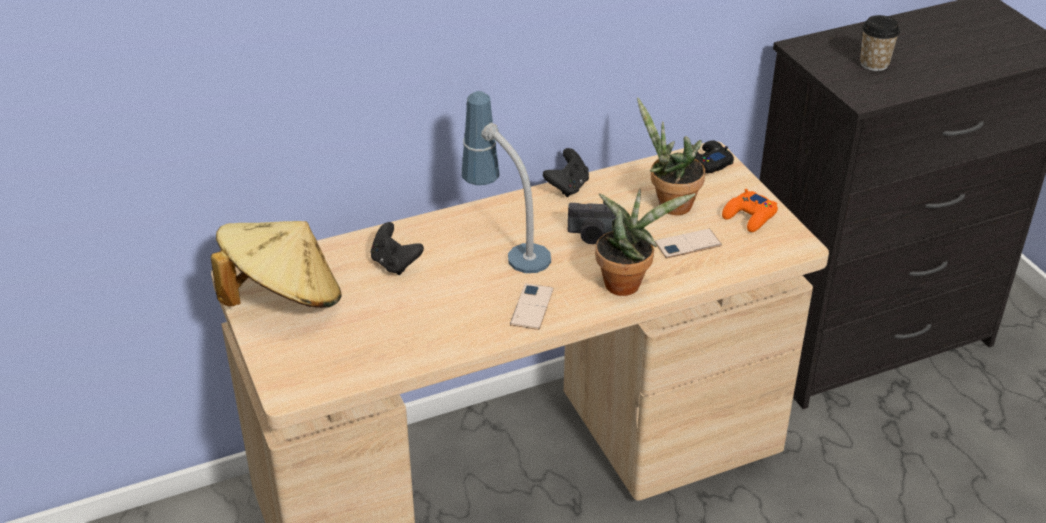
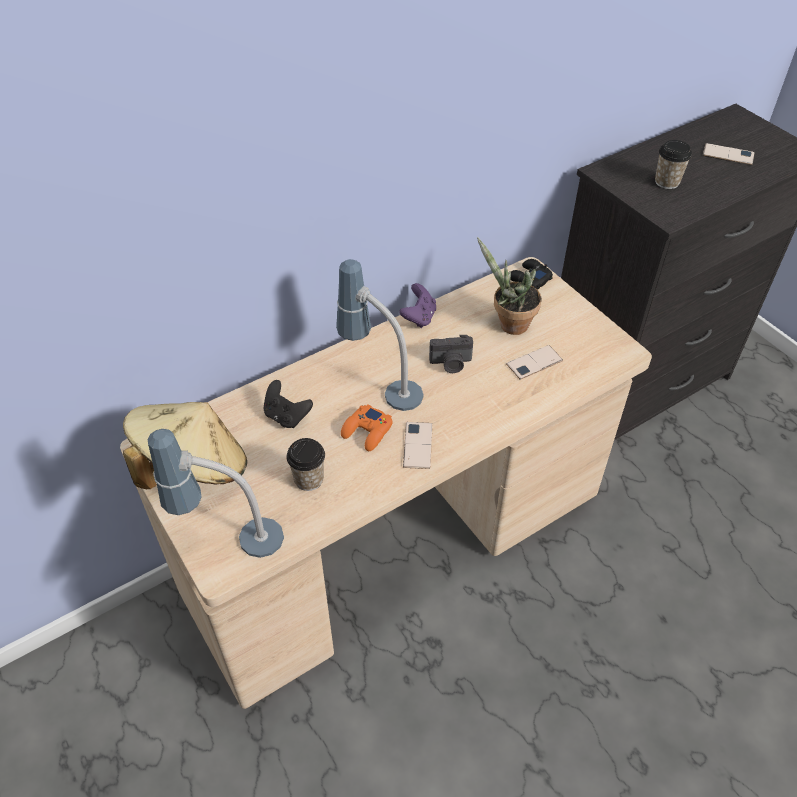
camera: 10 degrees left, 10 degrees up
(306, 367) = (230, 539): none -> table lamp
(404, 324) = (309, 479): none -> cup
(567, 187) = (419, 317): black game controller -> purple game controller
(626, 282) = (493, 408): potted plant -> none
(749, 217) = (578, 328): orange game controller -> orange game controller (367, 432)
(958, 43) = (728, 154): none -> phone

